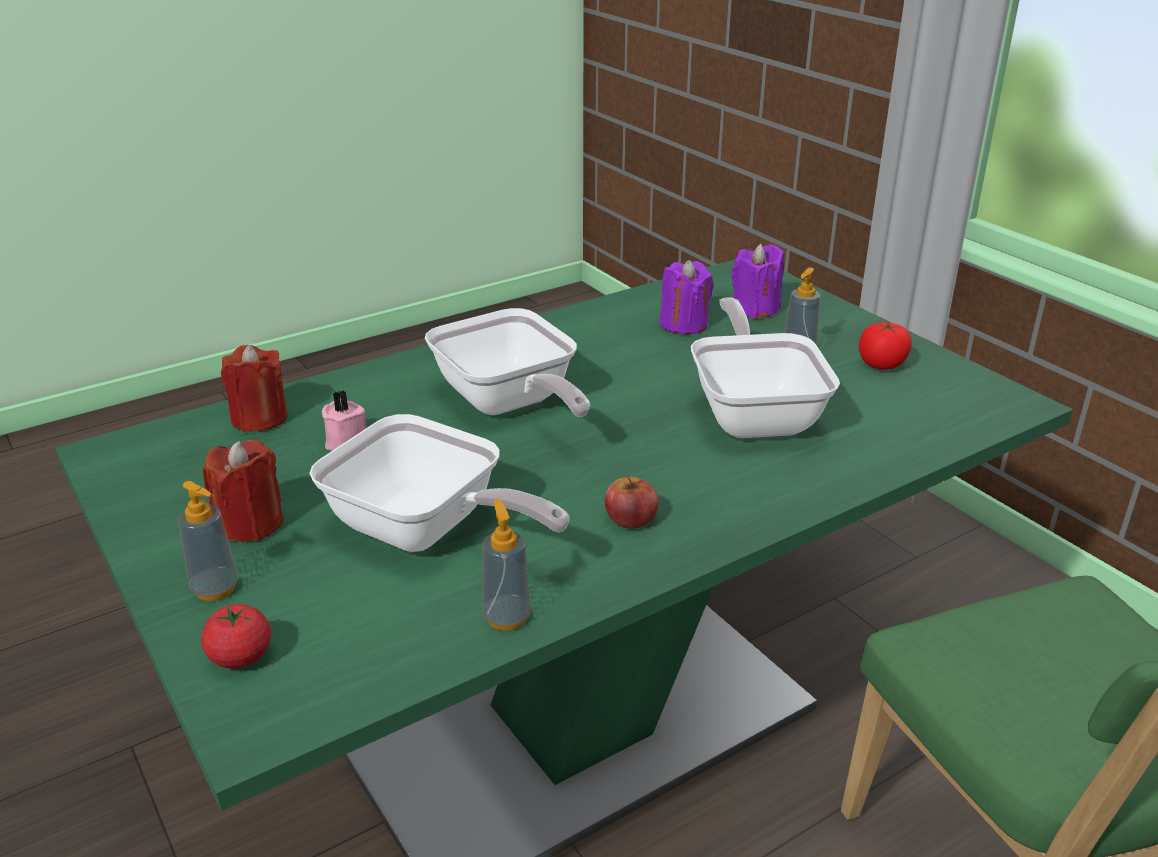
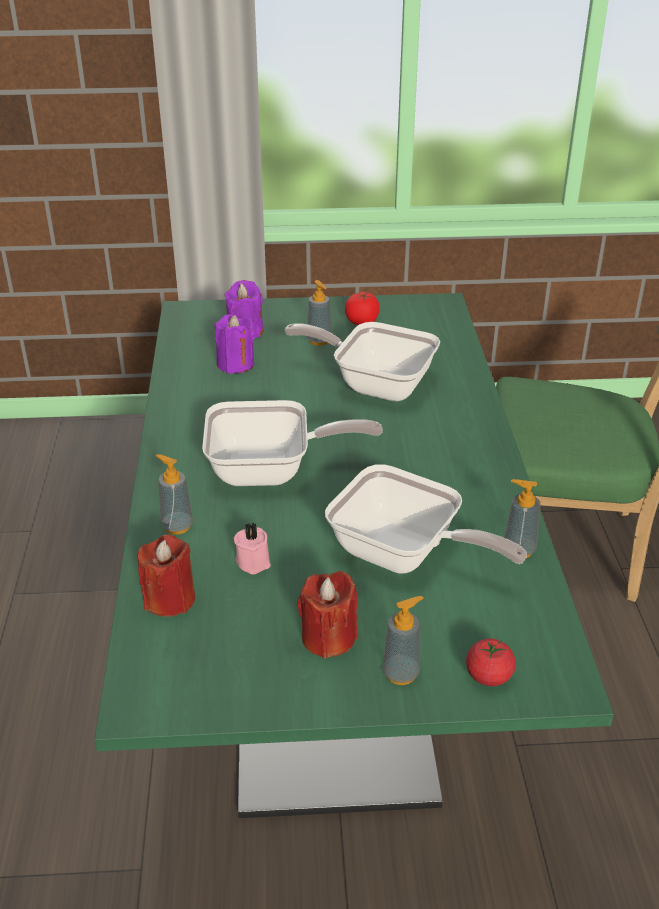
camera: 60 degrees left, 5 degrees up
(373, 386) = (177, 526): none -> soap dispenser
(427, 531) = (404, 555): frying pan -> frying pan turned 60 degrees clockwise
(631, 518) = (452, 470): apple -> none

